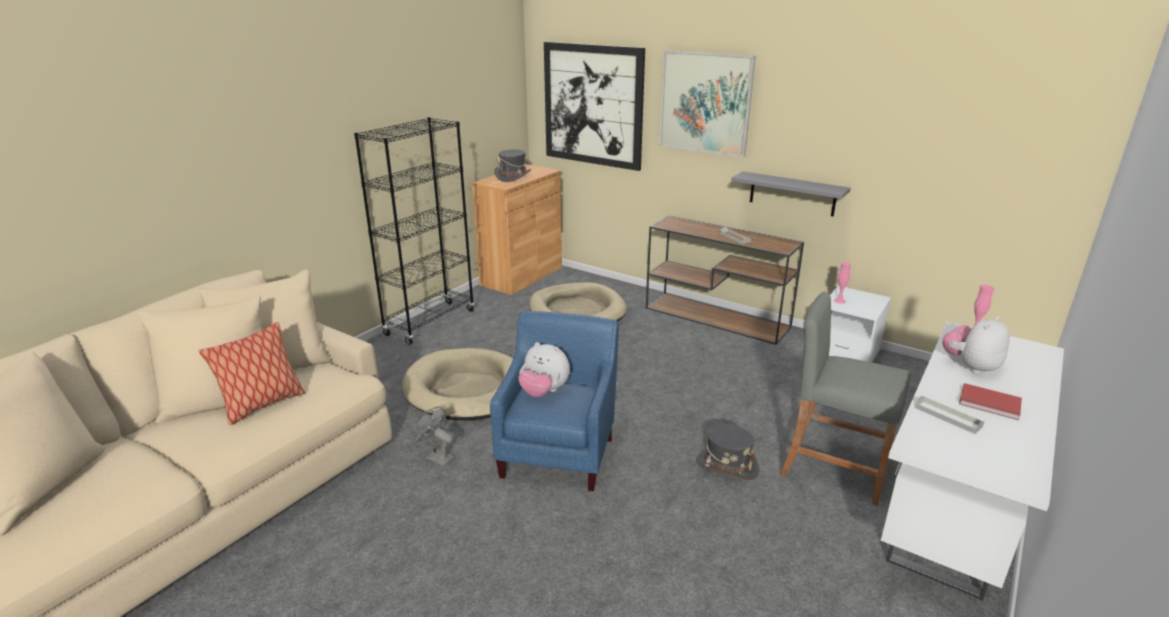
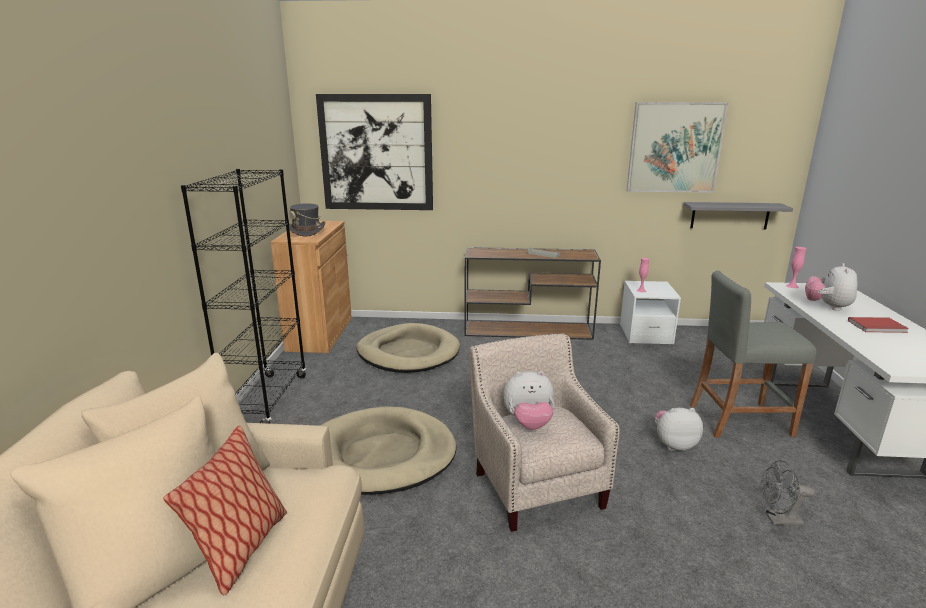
camera: 30 degrees left, 5 degrees down
(436, 458) = (425, 538): grey fan -> grey fan (778, 520)
(560, 452) = (536, 483): blue armchair -> beige armchair
(705, 103) = (495, 140): picture -> picture (675, 148)
(727, 466) = (674, 444): grey hat -> plush toy
(792, 194) = (580, 210): grey shelf -> grey shelf (730, 215)
(948, 417) = (875, 342): grey tray -> none

